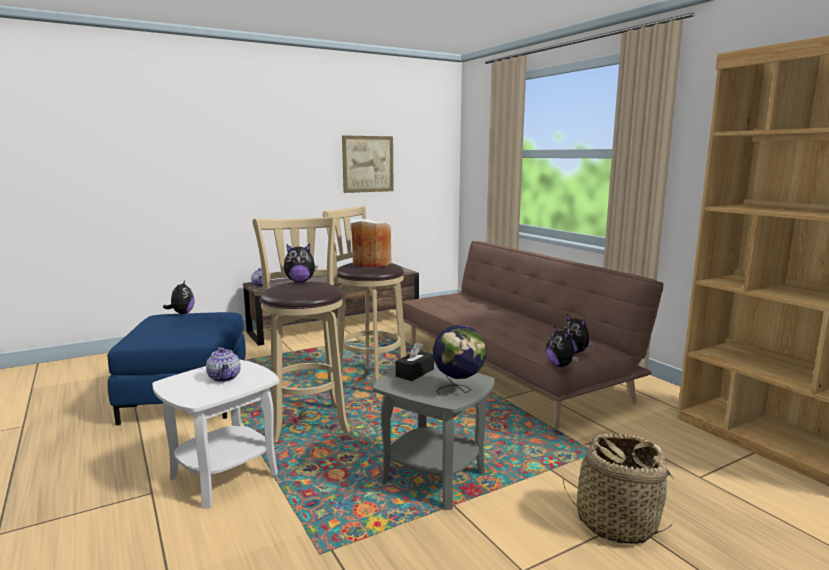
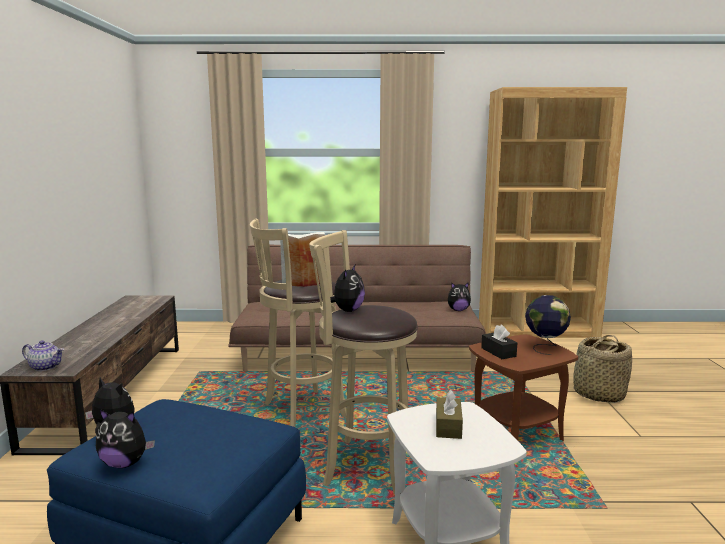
camera: 60 degrees left, 0 degrees up
(225, 378) = (448, 426): teapot -> brown tissue box
(368, 164) = (86, 168): picture -> none
(434, 477) = (516, 432): grey side table -> brown side table
(560, 365) = (475, 321): plush toy -> plush toy (125, 463)

